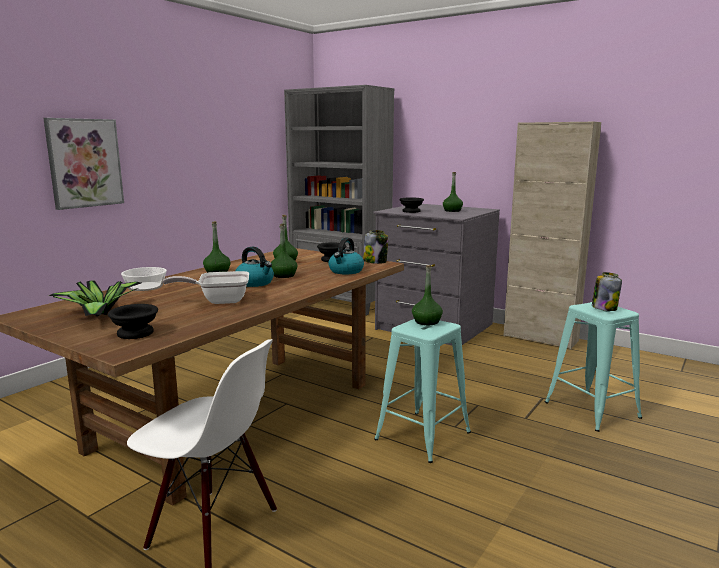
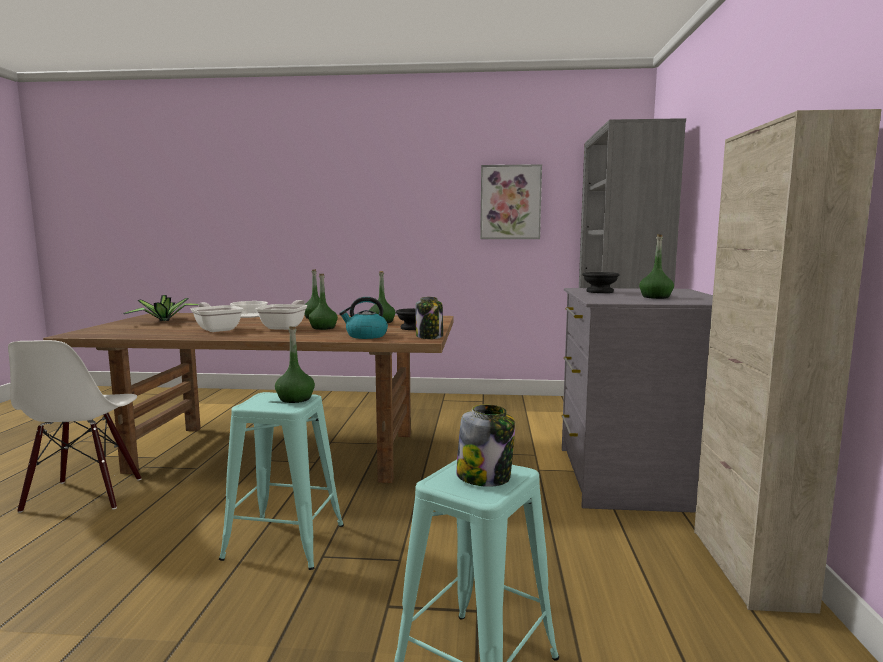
camera: 60 degrees right, 5 degrees down
(84, 163) = (337, 222): picture -> picture (510, 202)
(136, 333) = (118, 330): black bowl -> none
(255, 283) = (285, 327): kettle -> frying pan

